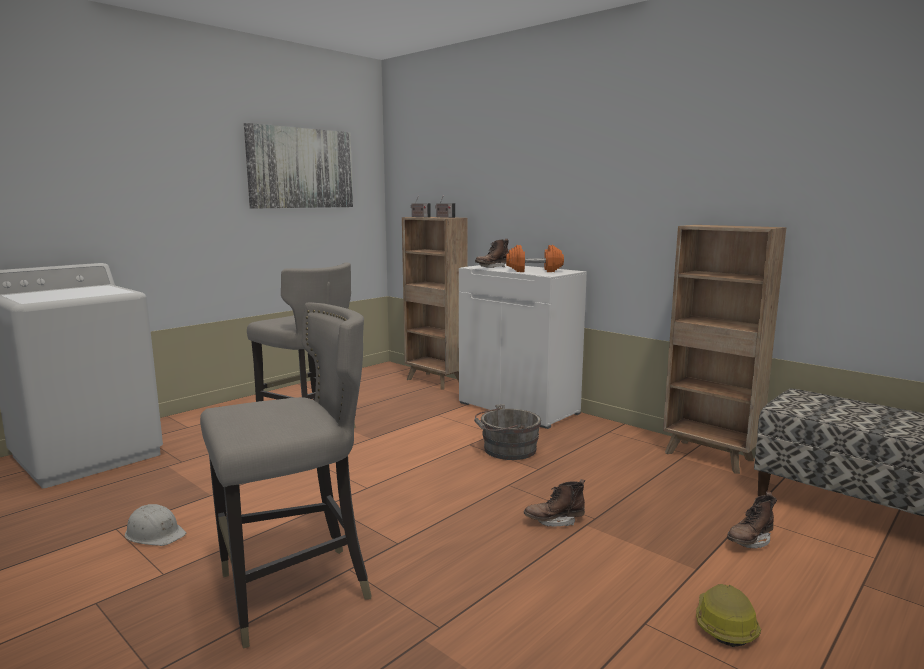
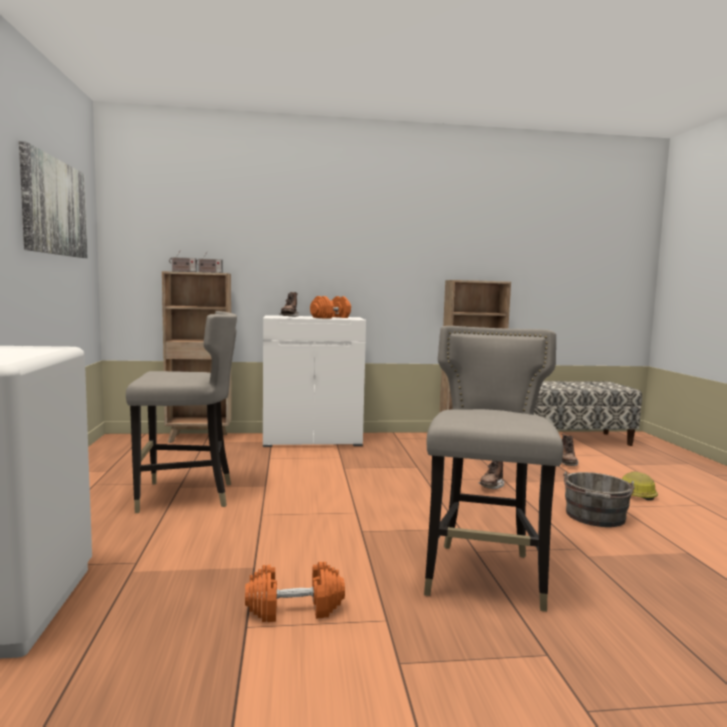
camera: 50 degrees left, 5 degrees down
(155, 533) = (295, 609): white hard hat -> orange dumbbell
(506, 450) = (373, 463): grey bucket -> grey bucket (595, 517)

